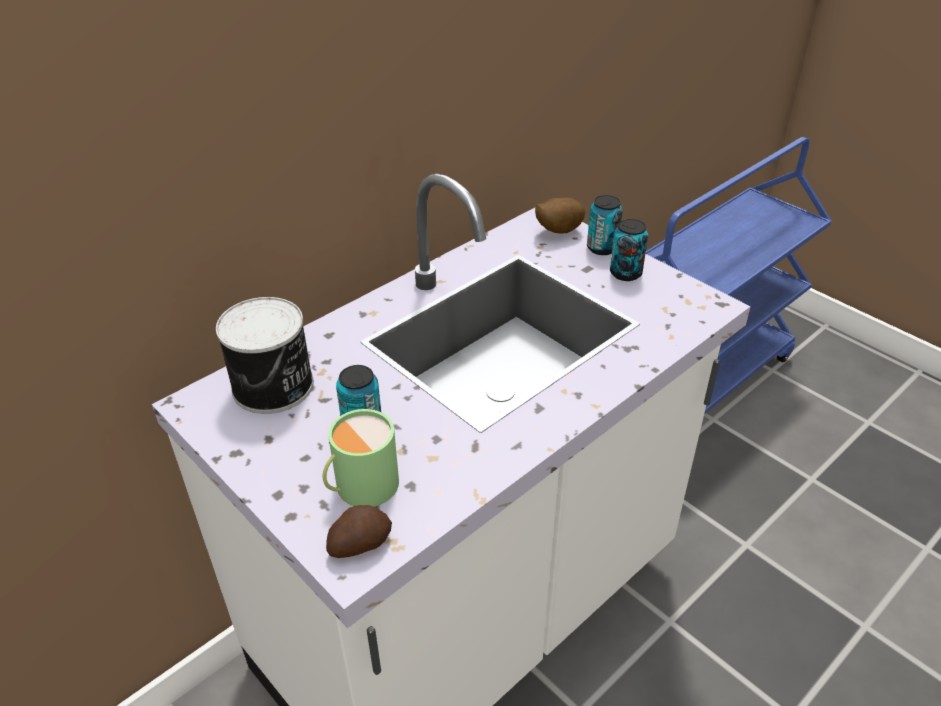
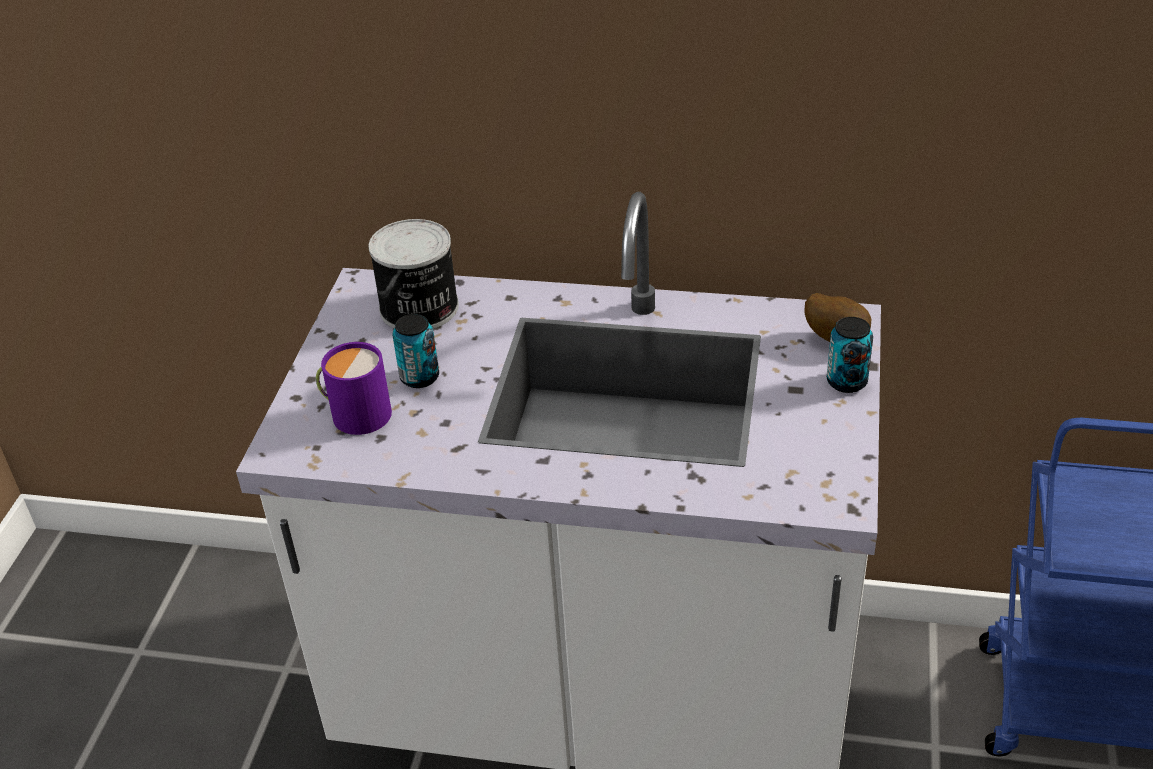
camera: 55 degrees right, 0 degrees up
(359, 543) = (300, 444): potato -> none
(360, 486) = (356, 413): green mug -> purple mug
(625, 273) = (821, 418): can -> none

